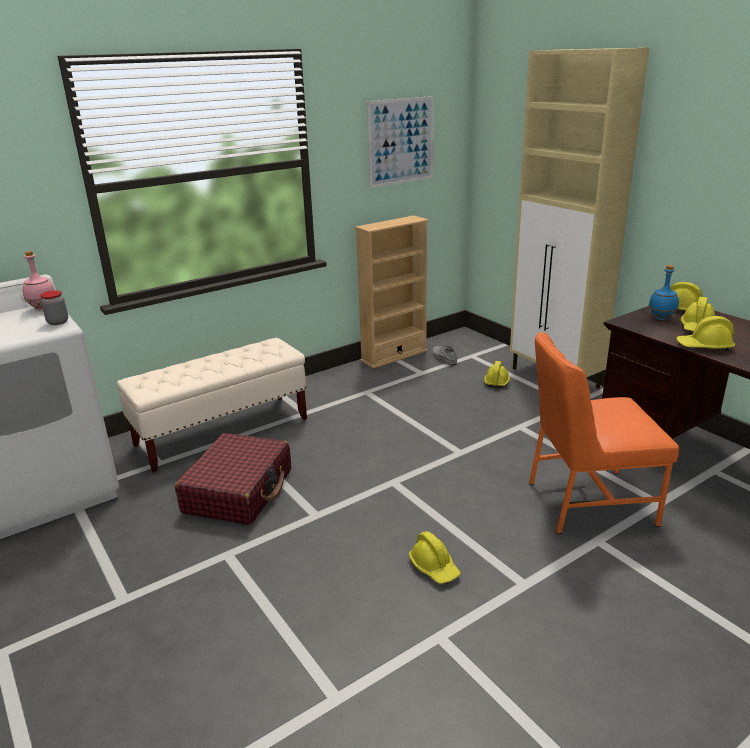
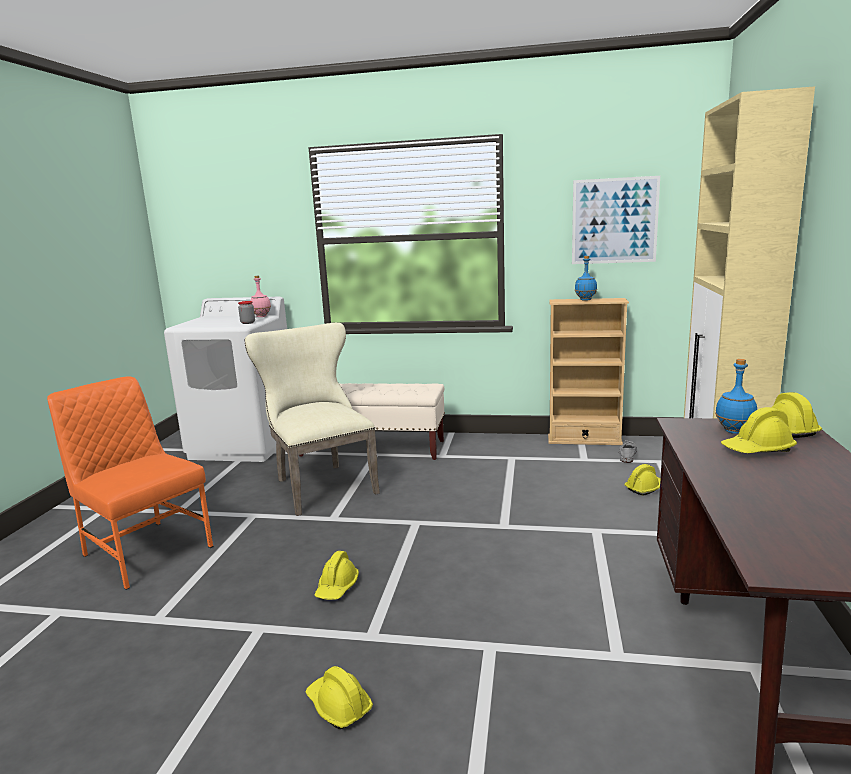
camera: 45 degrees right, 10 degrees down
(239, 491) = (320, 485): red suitcase -> beige chair
(390, 222) = (585, 300): none -> blue bottle
(587, 502) = (542, 614): orange chair -> orange chair (145, 551)
(704, 346) = (712, 465): yellow hard hat -> yellow hard hat (338, 706)

